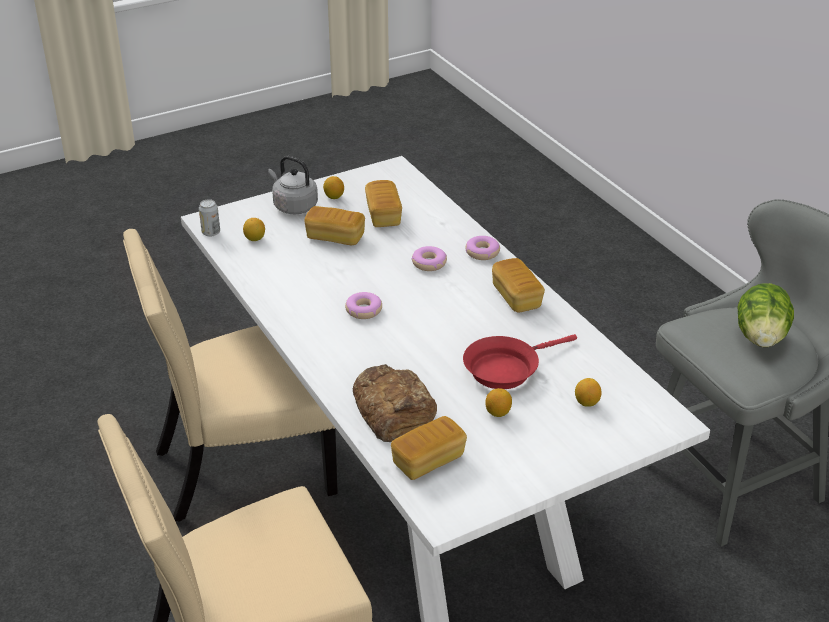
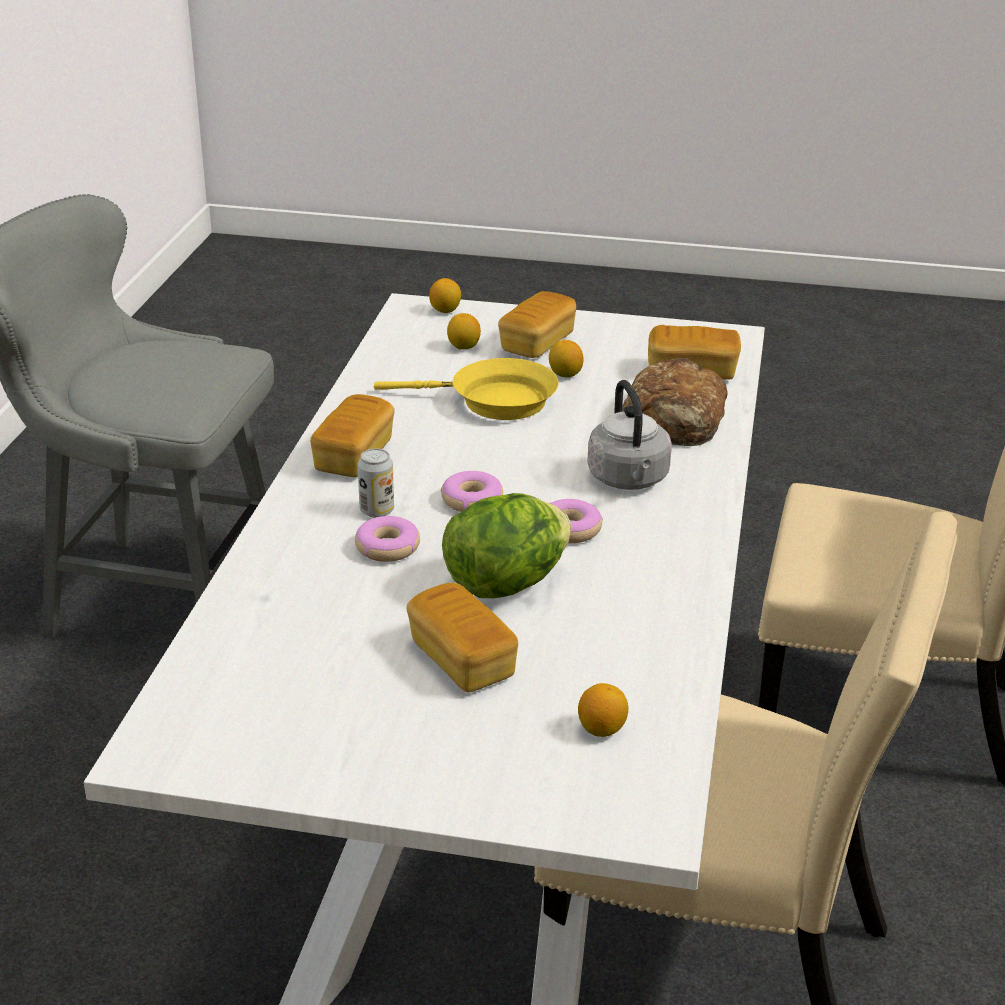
camera: 140 degrees left, 5 degrees down
(211, 232) = (671, 788): can -> can (377, 510)
(293, 206) = (451, 766): grey kettle -> grey kettle (629, 480)
(334, 197) = (353, 747): lemon -> lemon (445, 310)
(383, 215) = (328, 660): bread -> bread (537, 343)
(482, 252) = (291, 526): donut -> donut (471, 500)
(506, 368) = (494, 401): red frying pan -> yellow frying pan
(761, 337) = (153, 359): lettuce -> lettuce (506, 584)

